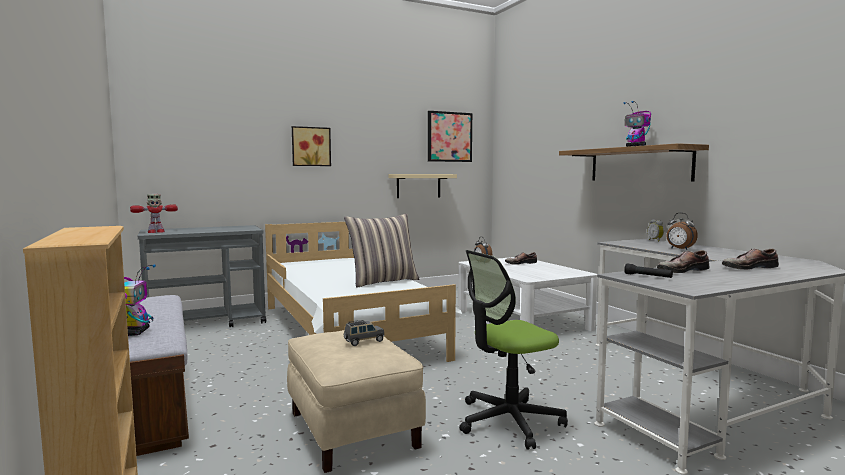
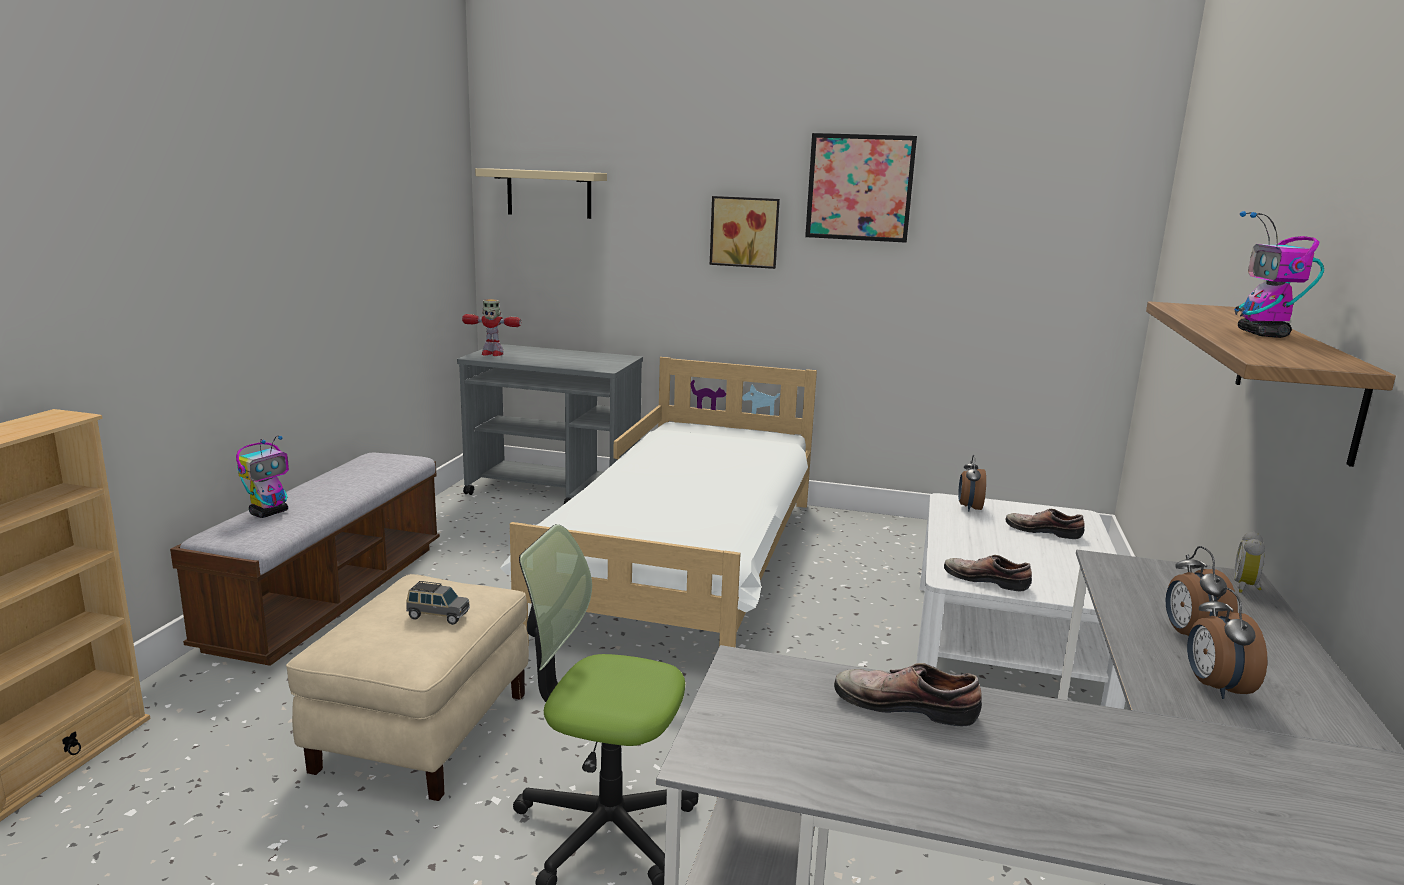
camera: 40 degrees right, 10 degrees up
(383, 281) = (705, 506): pillow -> none
(418, 186) = (953, 317): beige shelf -> beige shelf (549, 193)
(449, 137) = (1041, 219): picture -> picture (860, 187)
(648, 276) = (775, 690): black flashlight -> none
(714, 254) = (1214, 687): none -> alarm clock
(747, 267) = (1105, 764): shoe -> shoe (986, 579)

